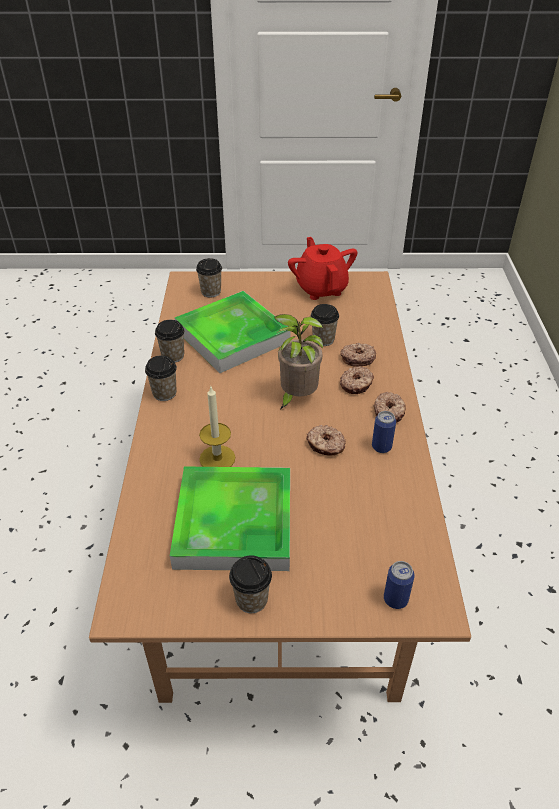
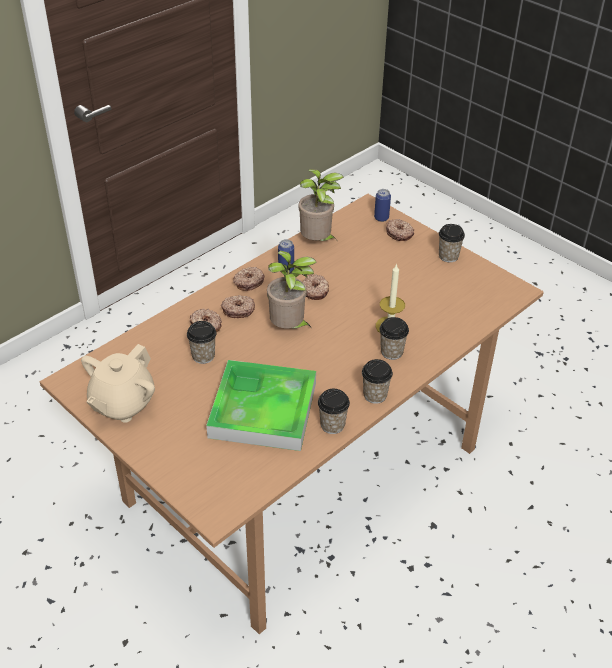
camera: 135 degrees left, 0 degrees up
(211, 292) = (215, 476): cup -> cup (391, 352)
(234, 523) = (420, 289): tray -> none
(321, 288) = (122, 404): red teapot -> beige teapot
(345, 590) = (399, 233): none -> donut
(404, 502) = (318, 242): none -> potted plant

